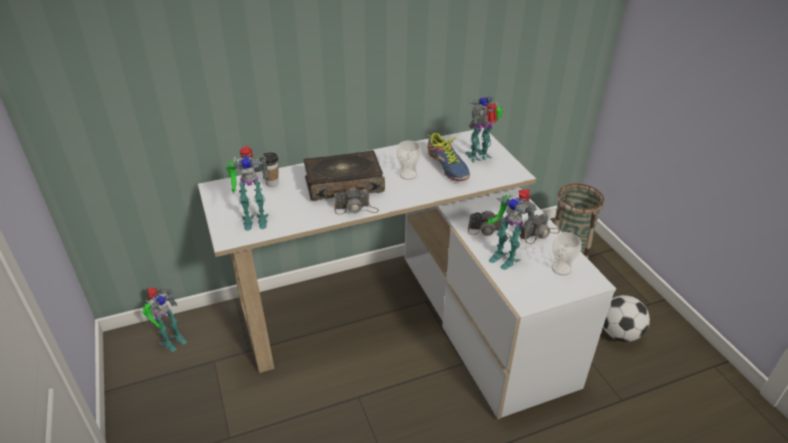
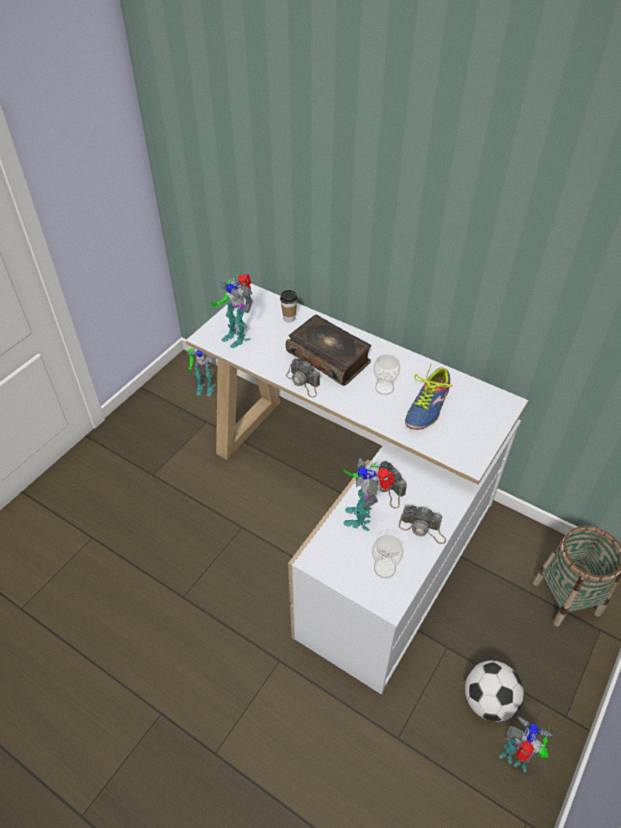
camera: 55 degrees right, 10 degrees up
(480, 157) = (469, 422): toy robot -> toy robot (516, 758)

